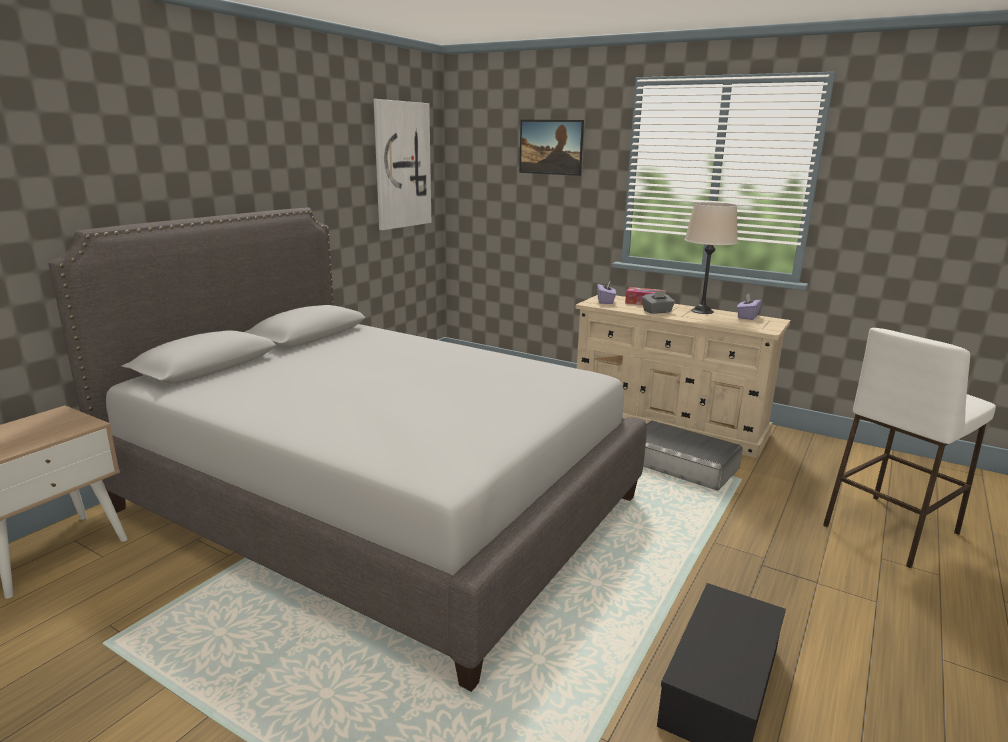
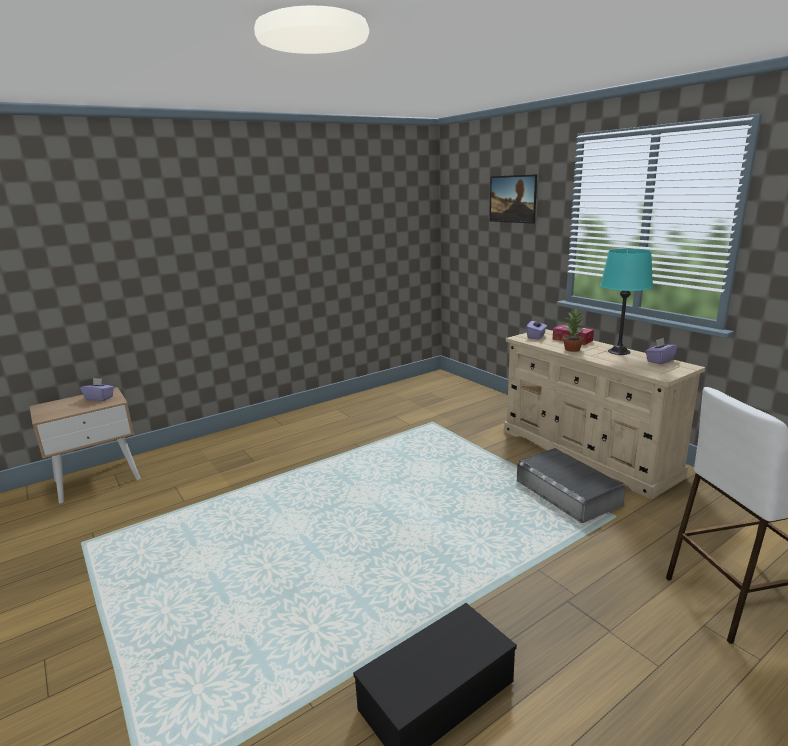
camera: 25 degrees right, 0 degrees up
(52, 423) = (99, 398): none -> purple tissue box
(378, 503) = (300, 482): grey bed -> none
(402, 165) = (396, 218): picture -> none
(657, 311) = (572, 349): grey tissue box -> potted plant
(702, 311) = (619, 351): beige table lamp -> turquoise table lamp

